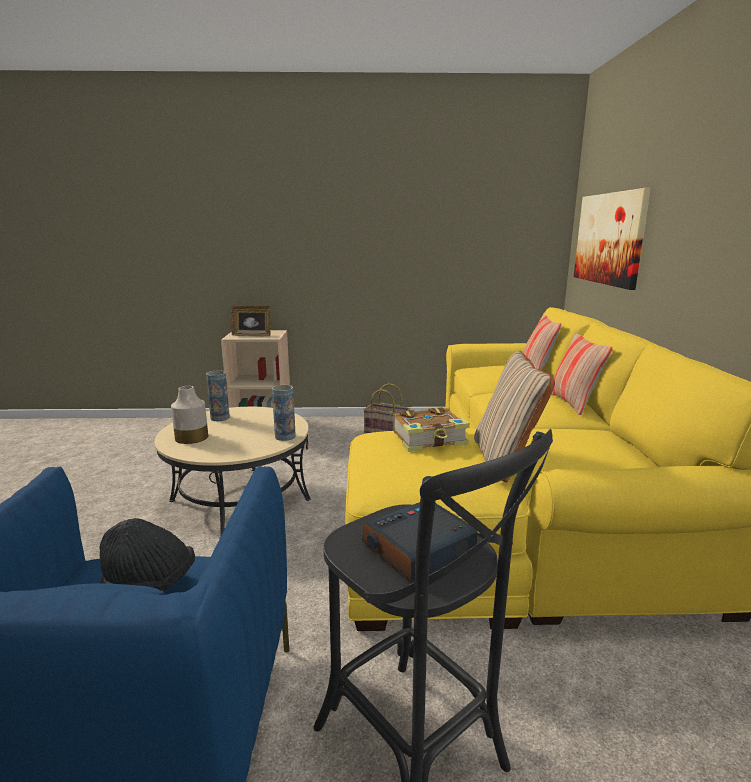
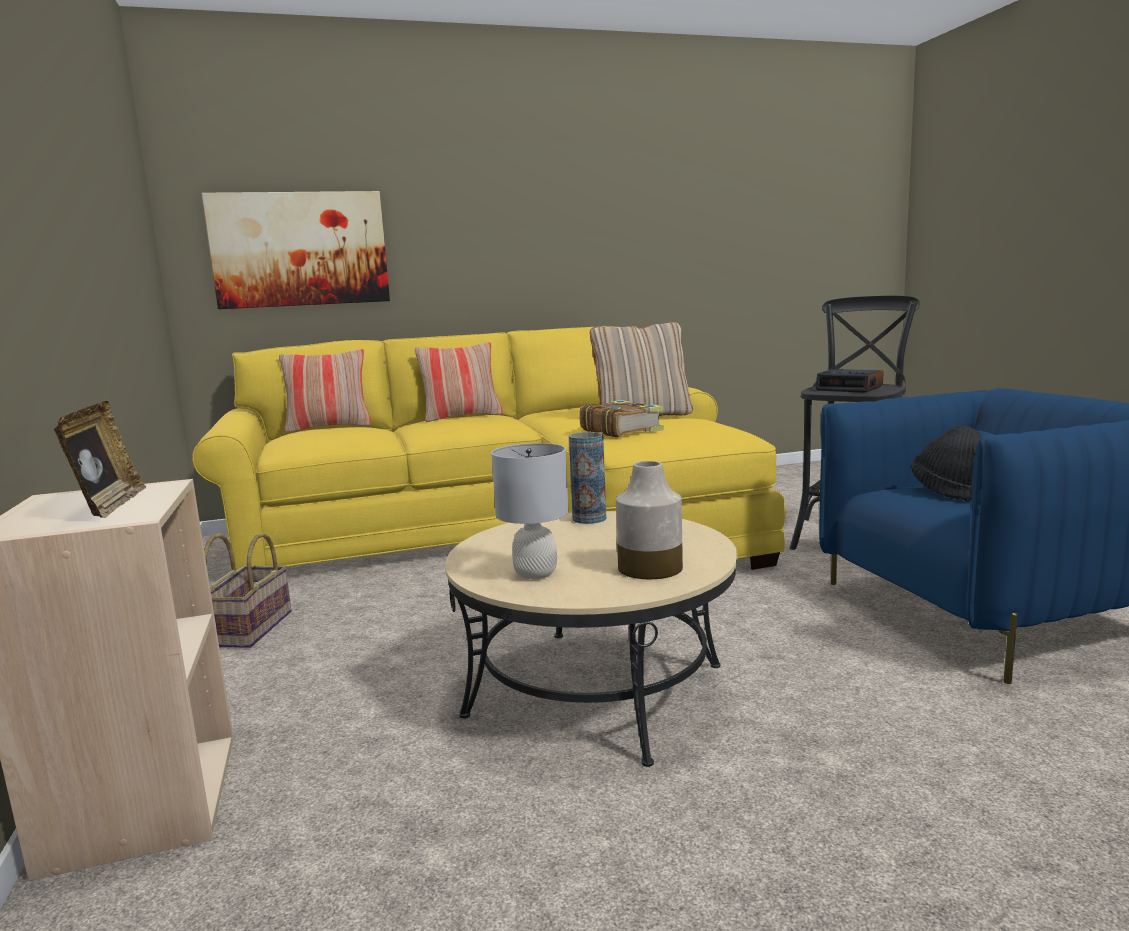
camera: 105 degrees left, 5 degrees down
(220, 418) = (534, 575): vase -> grey table lamp

